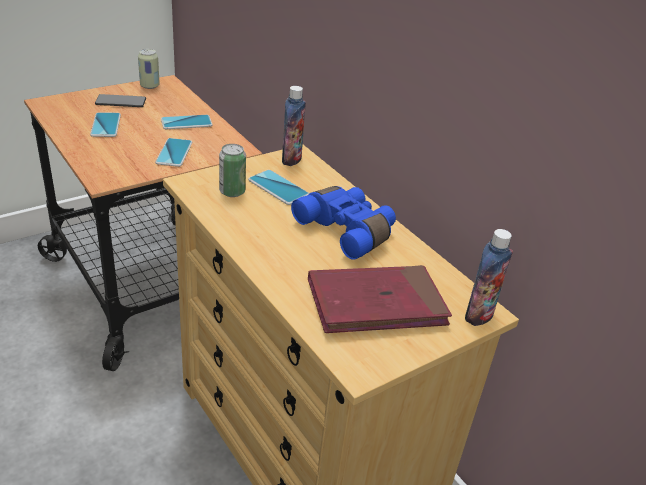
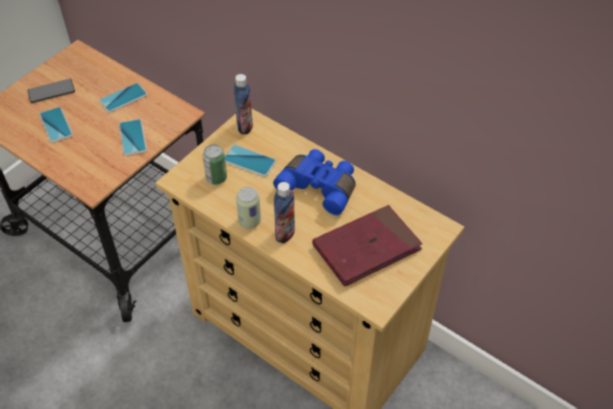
camera: 15 degrees left, 15 degrees up
(149, 86) = (65, 62): can -> can (249, 221)
(479, 315) = (437, 233): bottle -> bottle (285, 233)

